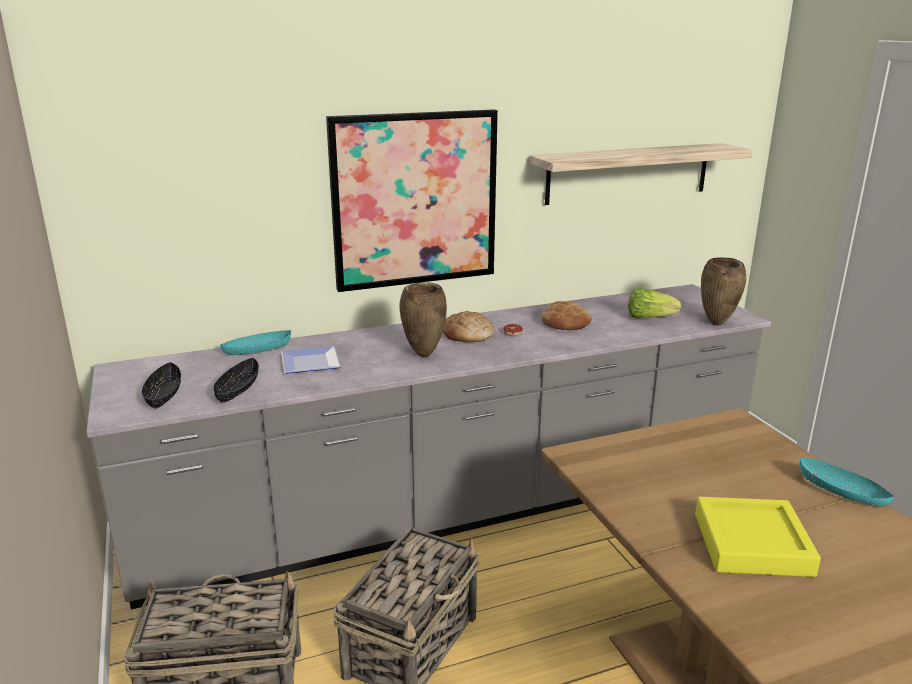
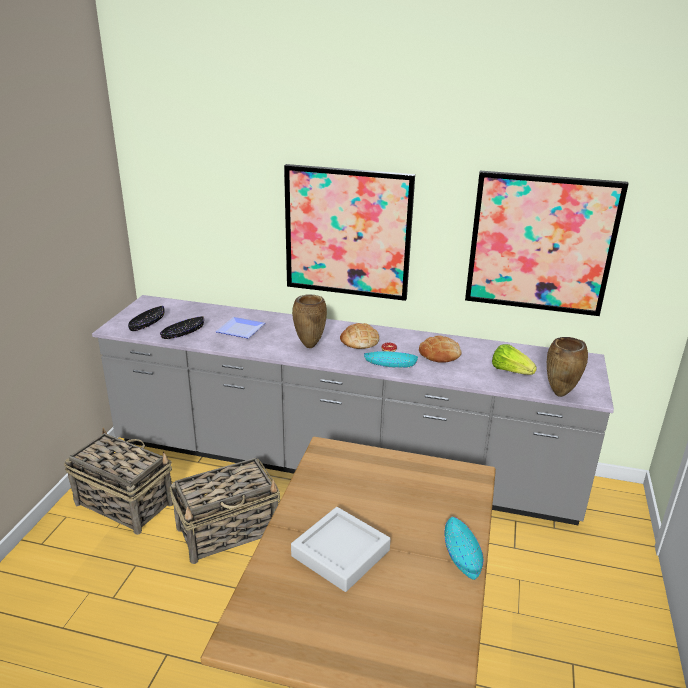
camera: 35 degrees right, 5 degrees up
(257, 351) = (225, 312): turquoise bowl -> turquoise bowl (390, 365)
(628, 173) = (541, 243): shelf -> picture
(752, 544) = (340, 553): yellow tray -> grey tray

